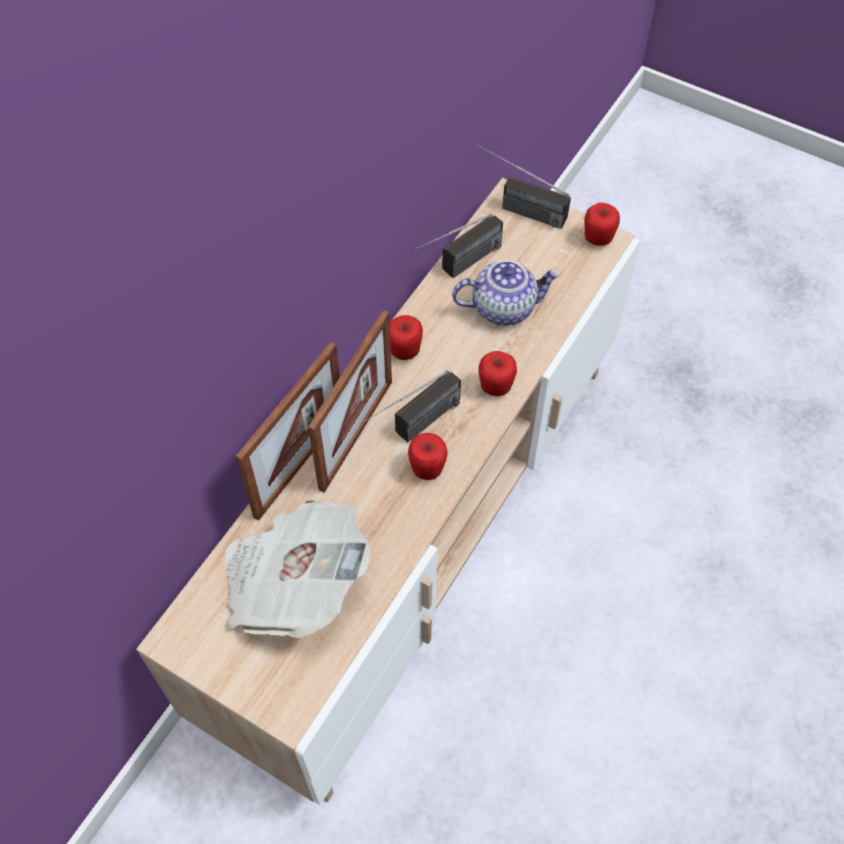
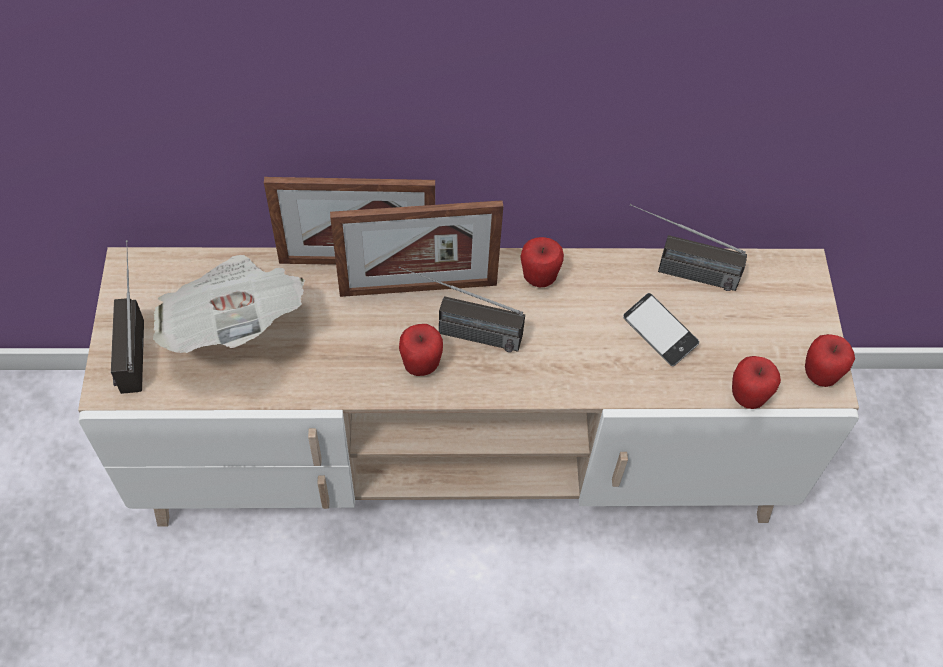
camera: 55 degrees right, 0 degrees up
(495, 387) = (556, 374): apple -> apple (747, 396)
(504, 307) = (659, 333): teapot -> phone
(517, 209) = (794, 282): radio -> radio (130, 337)

